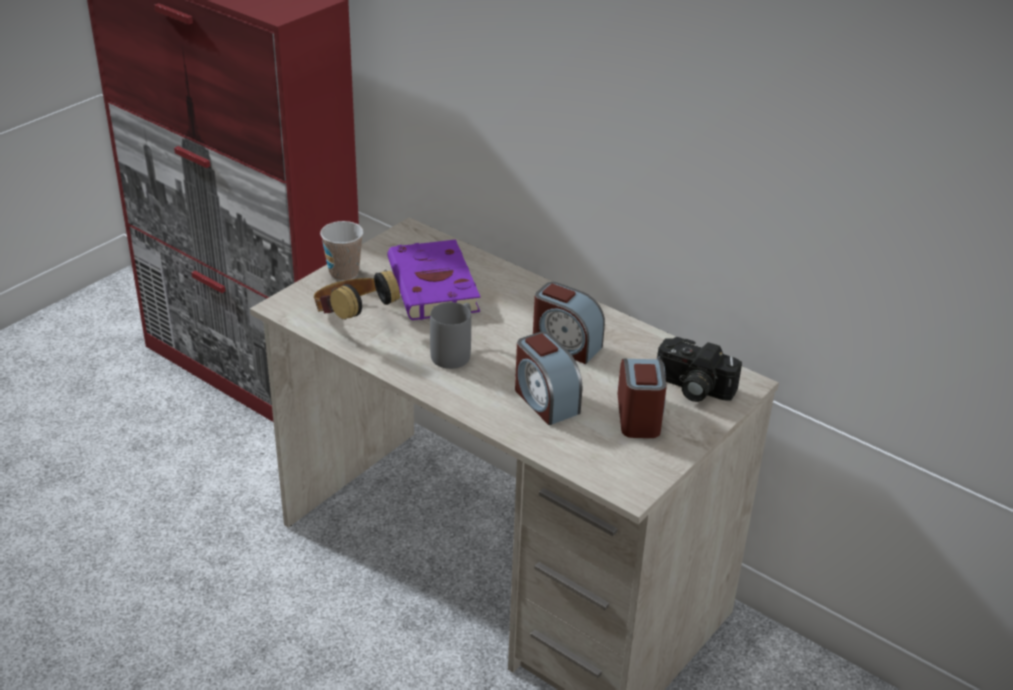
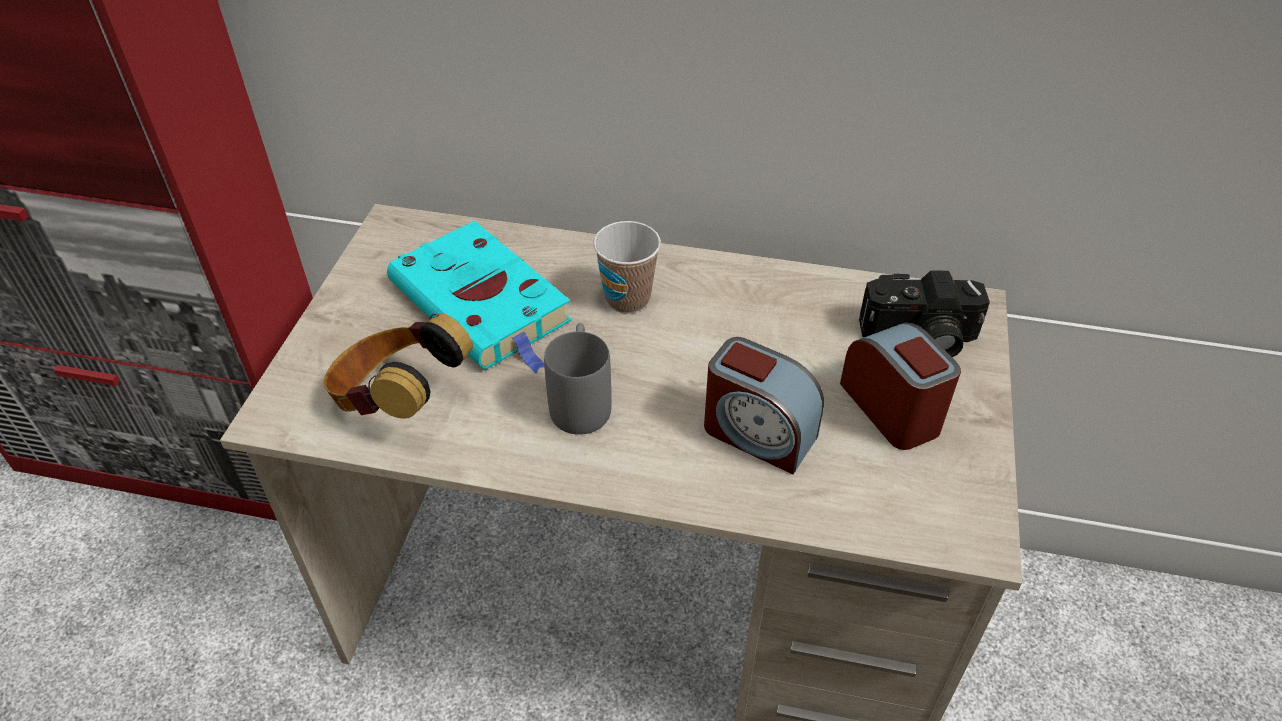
camera: 25 degrees left, 10 degrees up
(344, 273) = (336, 325): cup -> cup (627, 299)
(434, 289) = (484, 305): purple book -> turquoise book
(565, 345) = (718, 331): alarm clock -> none

